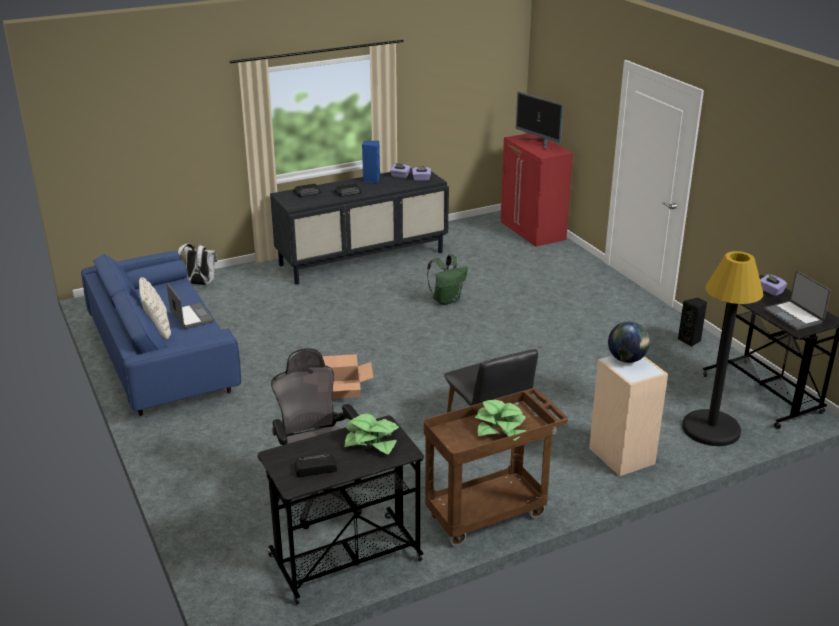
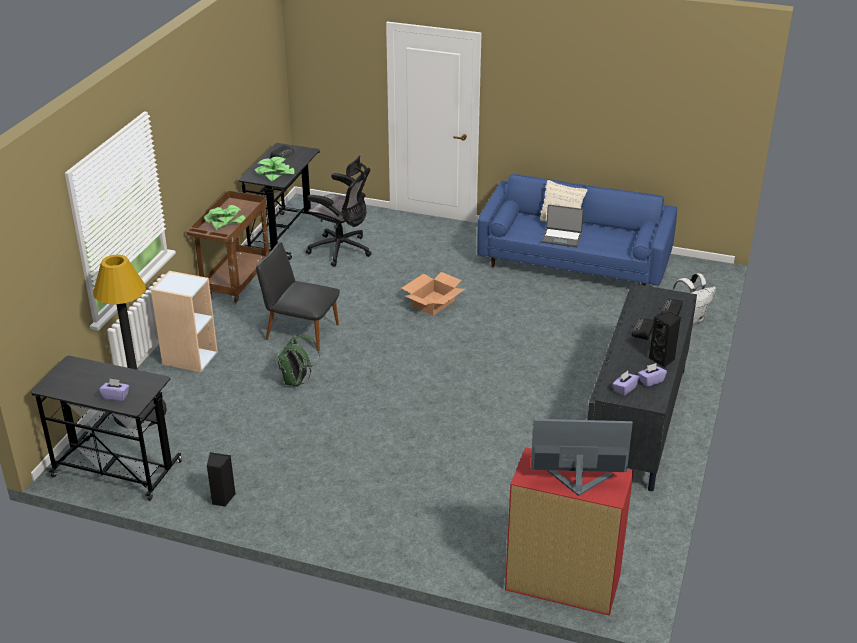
camera: 135 degrees right, 5 degrees up
(371, 179) = (662, 360): blue speaker -> black speaker
(446, 300) = (487, 418): green backpack -> green backpack (297, 381)
(626, 360) = (188, 285): globe -> none
(794, 316) = (80, 376): laptop -> none

